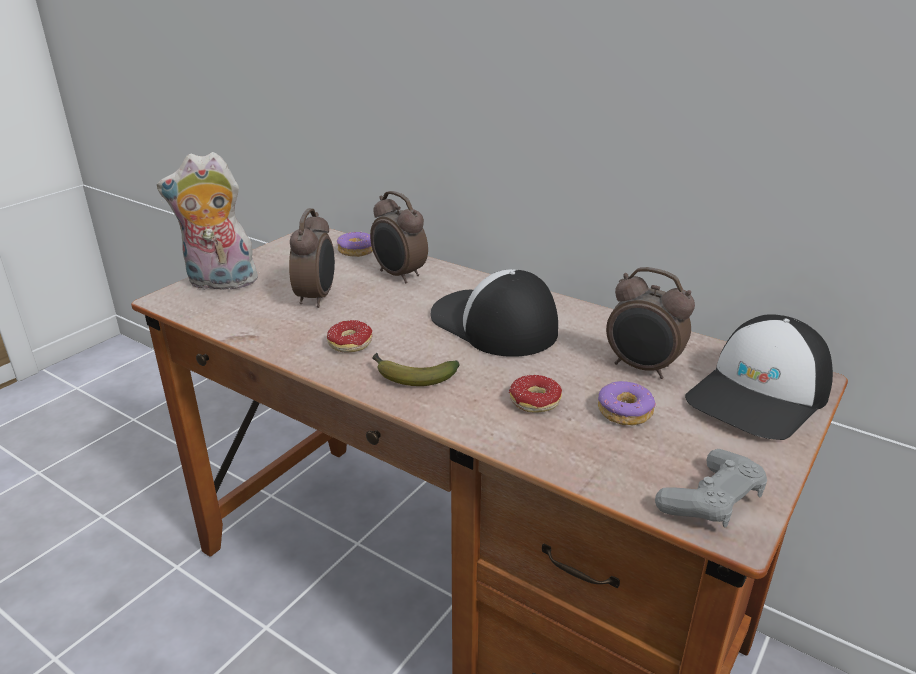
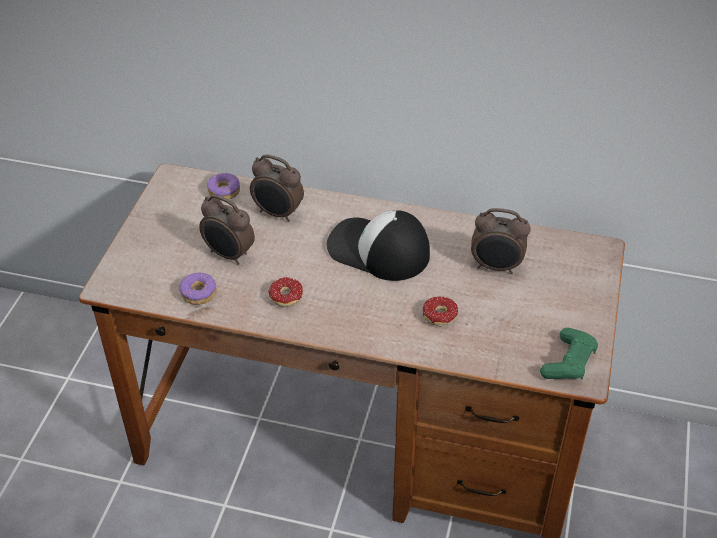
camera: 20 degrees left, 15 degrees up
(220, 283) = (137, 259): plush toy -> none
(317, 298) = (229, 255): alarm clock -> alarm clock turned 135 degrees clockwise
(410, 376) = (346, 315): banana -> none
(625, 412) = (499, 309): donut -> donut (199, 293)
(711, 501) = (568, 362): grey game controller -> green game controller
(759, 396) = (575, 272): cap -> none

